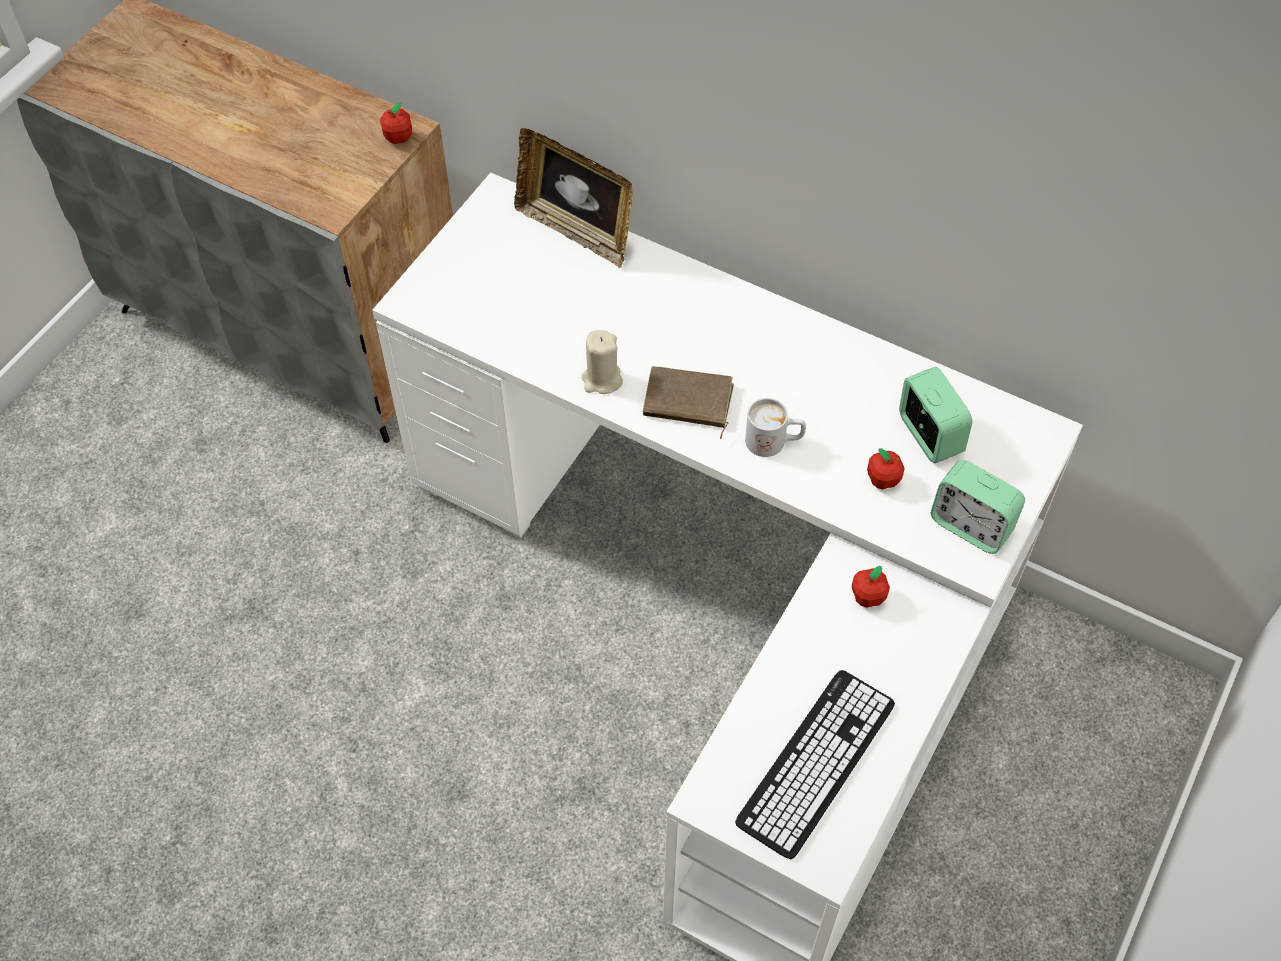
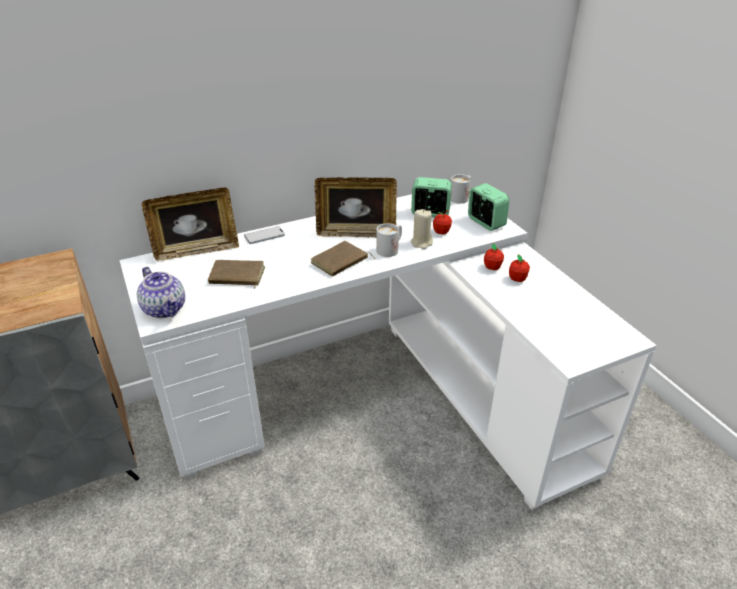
camera: 55 degrees left, 20 degrees down
(398, 138) = (57, 264): apple -> apple (517, 279)
(436, 293) = (165, 309): none -> teapot
(556, 314) = (236, 277): none -> brown book
(602, 380) = (295, 280): beige candle -> beige candle (421, 243)
(674, 276) = (264, 236): none -> phone
(779, 376) = (356, 233): none -> picture frame
(816, 763) = (572, 318): keyboard -> none
(970, 526) = (485, 222): alarm clock -> alarm clock turned 105 degrees counterclockwise
(1026, 450) = (461, 197): none -> white mug

